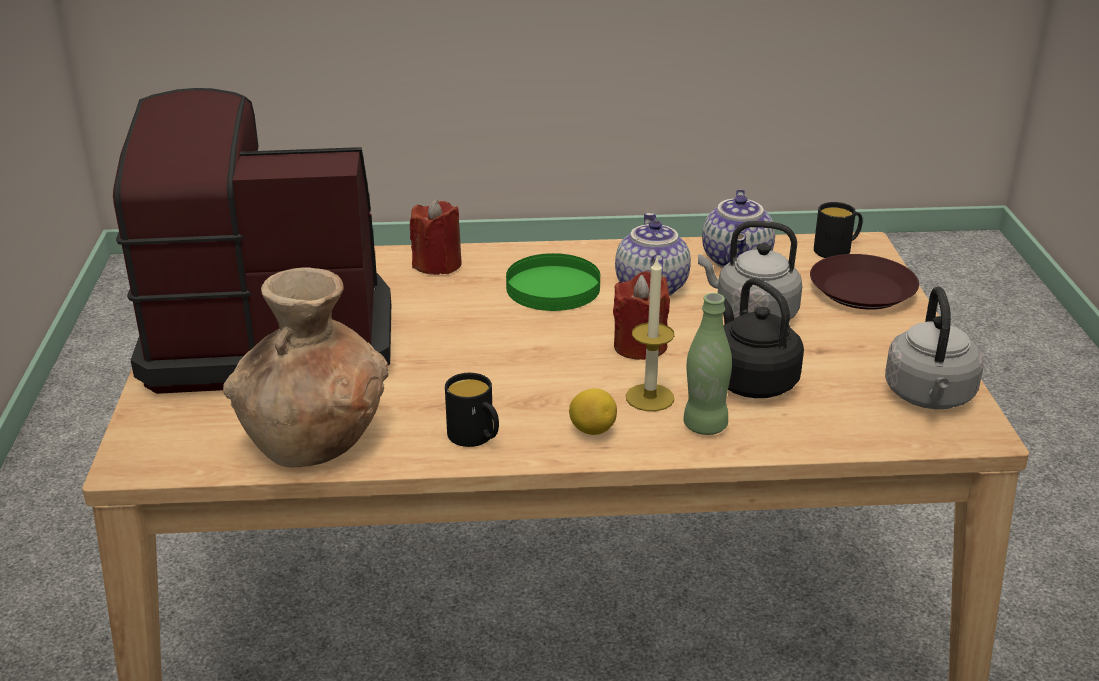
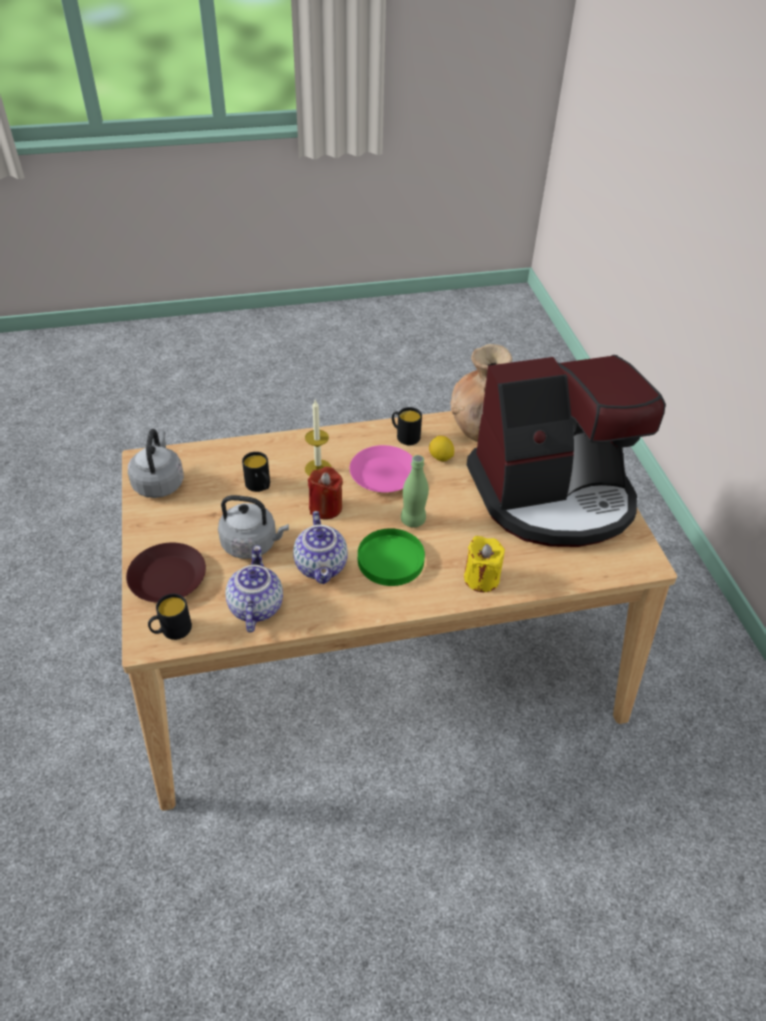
camera: 170 degrees right, 15 degrees up
(437, 264) = (481, 578): red candle -> yellow candle
(536, 381) = (383, 475): none -> pink plate
(592, 430) = (347, 445): lemon -> lemon (440, 457)
(705, 426) = (288, 453): green bottle -> green bottle (413, 520)
(750, 380) = (260, 486): black kettle -> black mug

